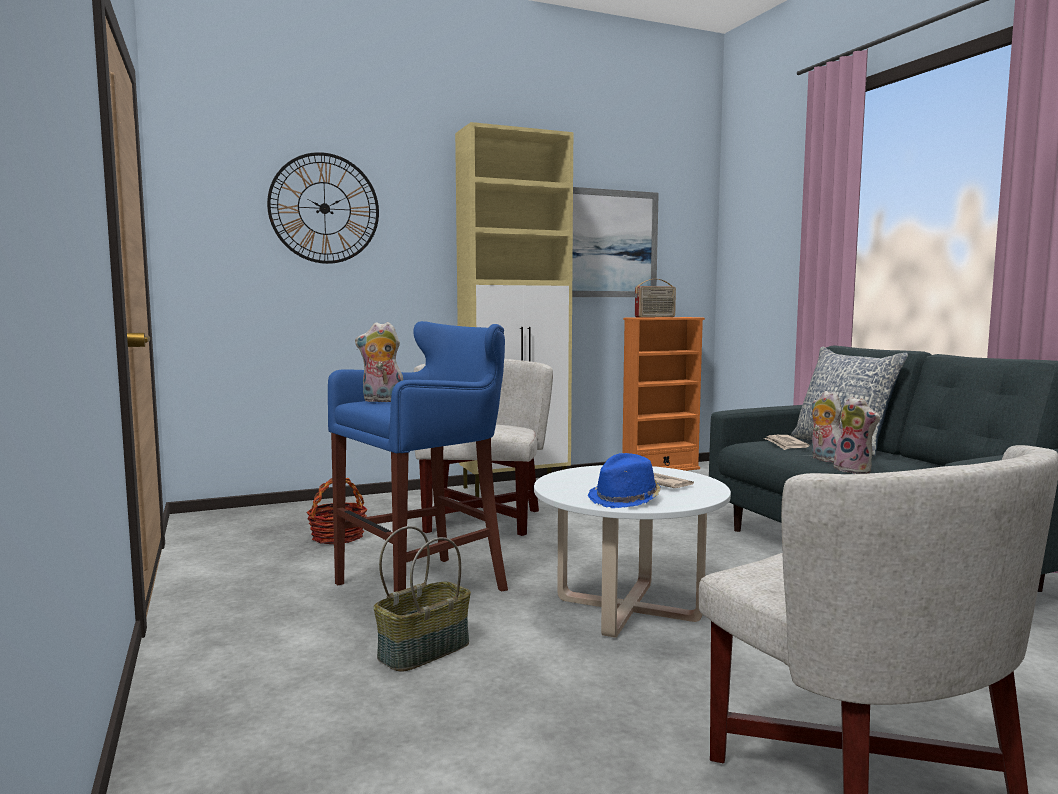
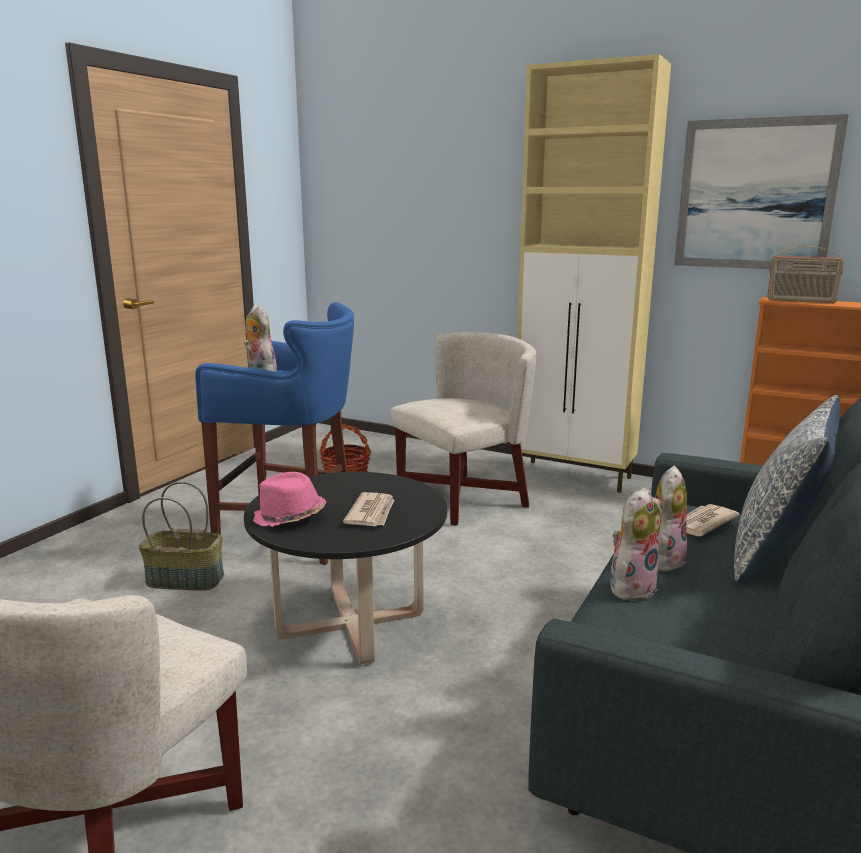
camera: 50 degrees right, 10 degrees up
(324, 208) = (421, 170): wall clock -> none
(625, 499) = (289, 517): blue hat -> pink hat
(628, 608) = (351, 624): white coffee table -> black coffee table
(855, 470) = (631, 586): plush toy -> plush toy turned 150 degrees counterclockwise

